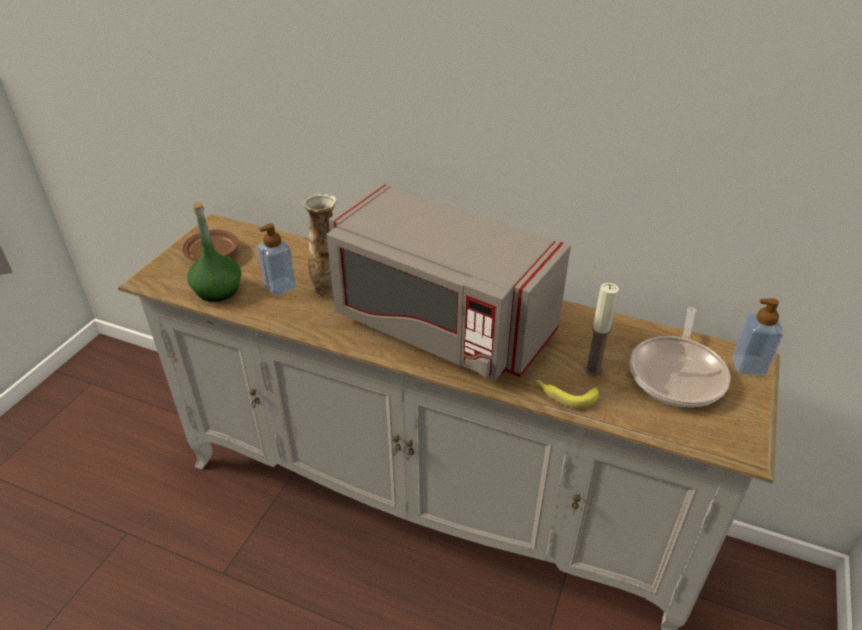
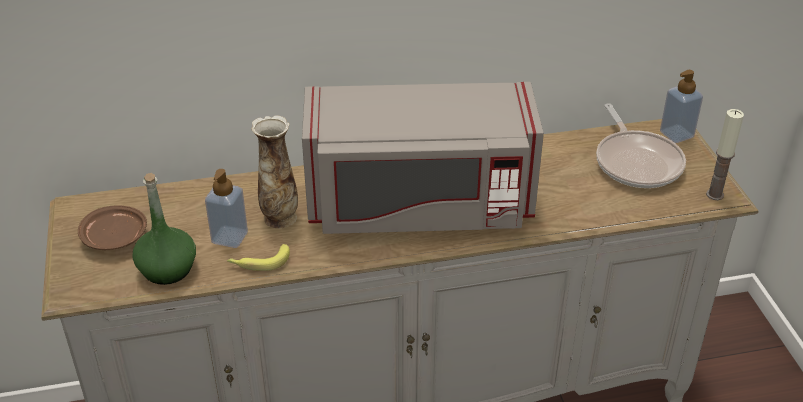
camera: 35 degrees left, 0 degrees up
(564, 395) = (575, 216): banana -> banana (259, 262)
(593, 369) = (576, 187): candle -> candle (714, 195)

